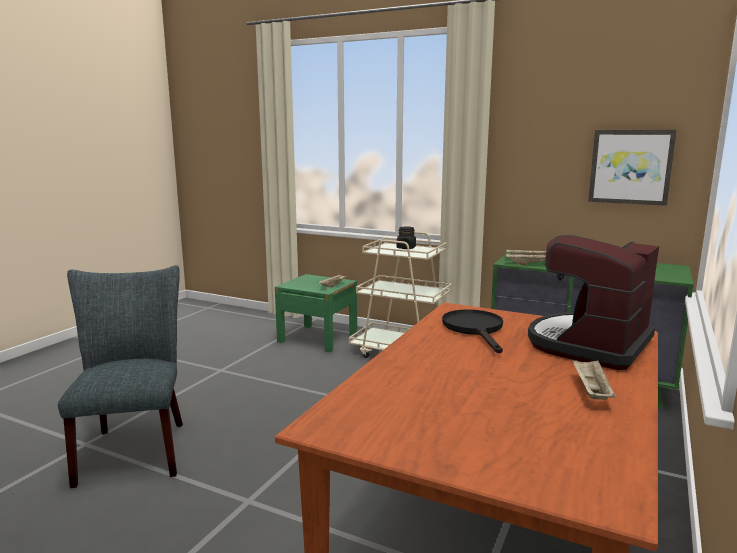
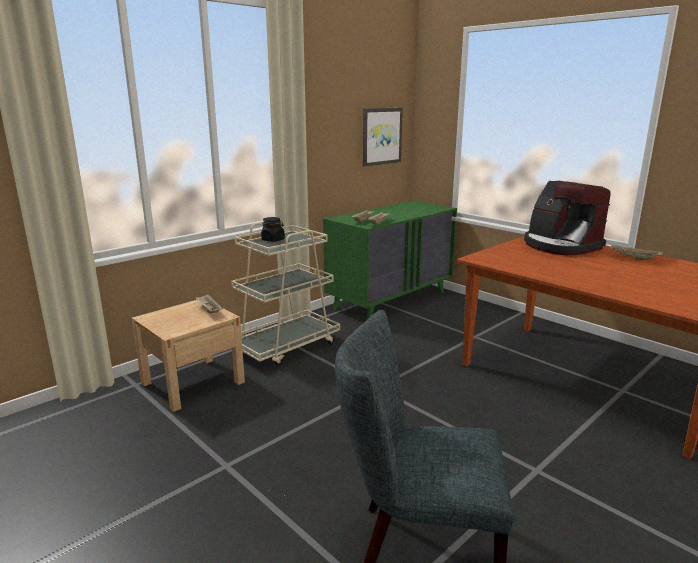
camera: 70 degrees left, 5 degrees up
(317, 338) = (193, 383): green nightstand -> beige nightstand
(475, 329) = (529, 261): black frying pan -> none

